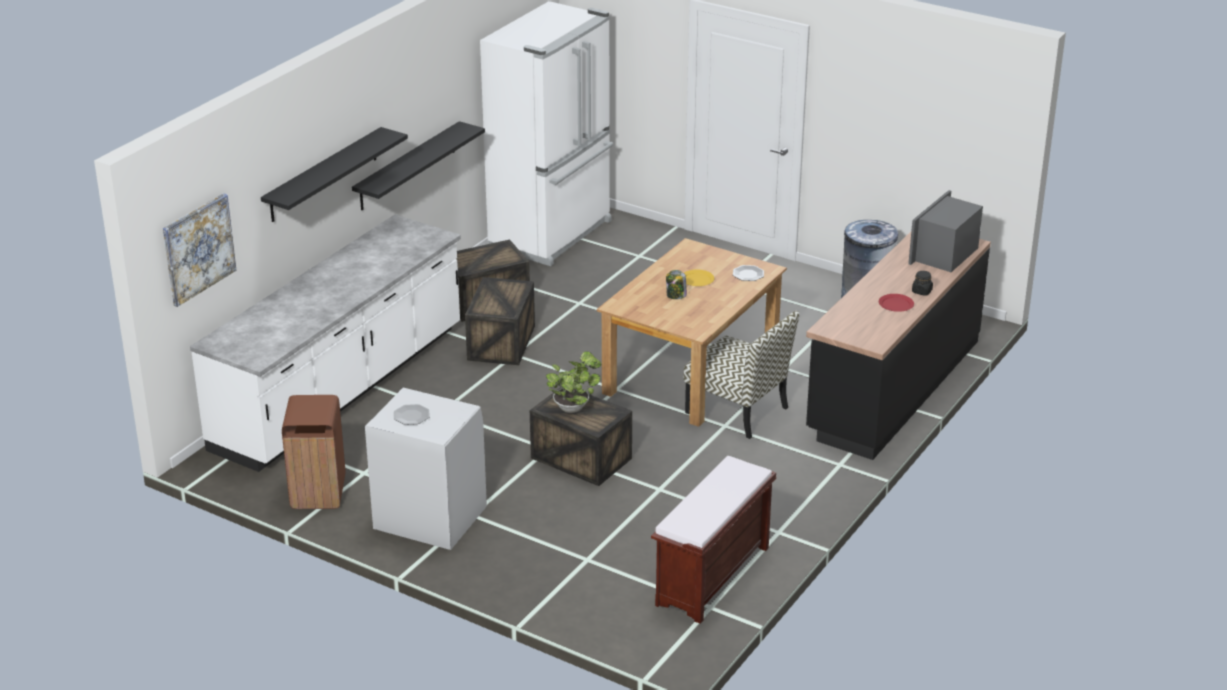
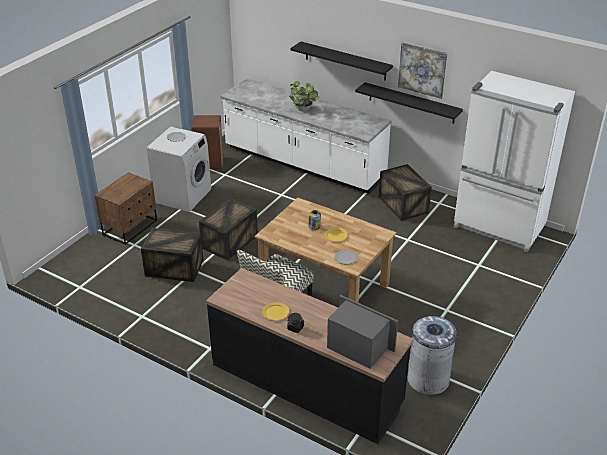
camera: 90 degrees right, 5 degrees up
(198, 249) = (260, 38): picture -> picture (422, 70)
(501, 343) = (354, 211): crate -> crate (173, 268)
(534, 569) = (130, 228): none -> brown nightstand
(573, 407) = (231, 212): potted plant -> potted plant (304, 109)
(712, 577) = (106, 288): brown bench -> none
(895, 304) = (275, 312): red plate -> yellow plate

